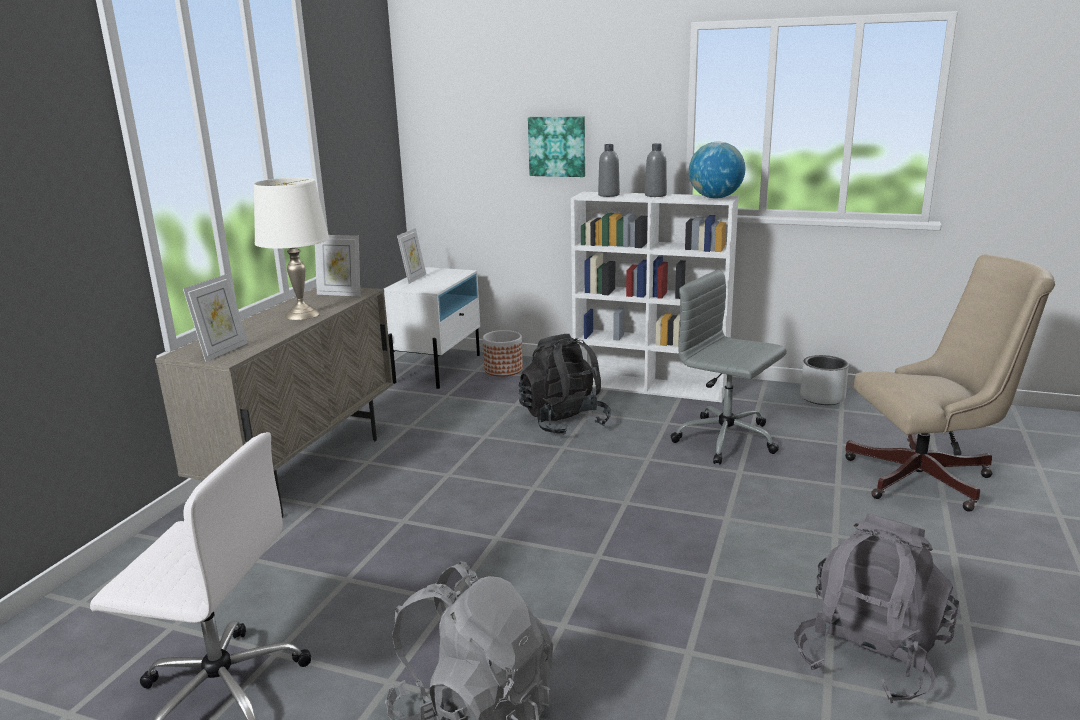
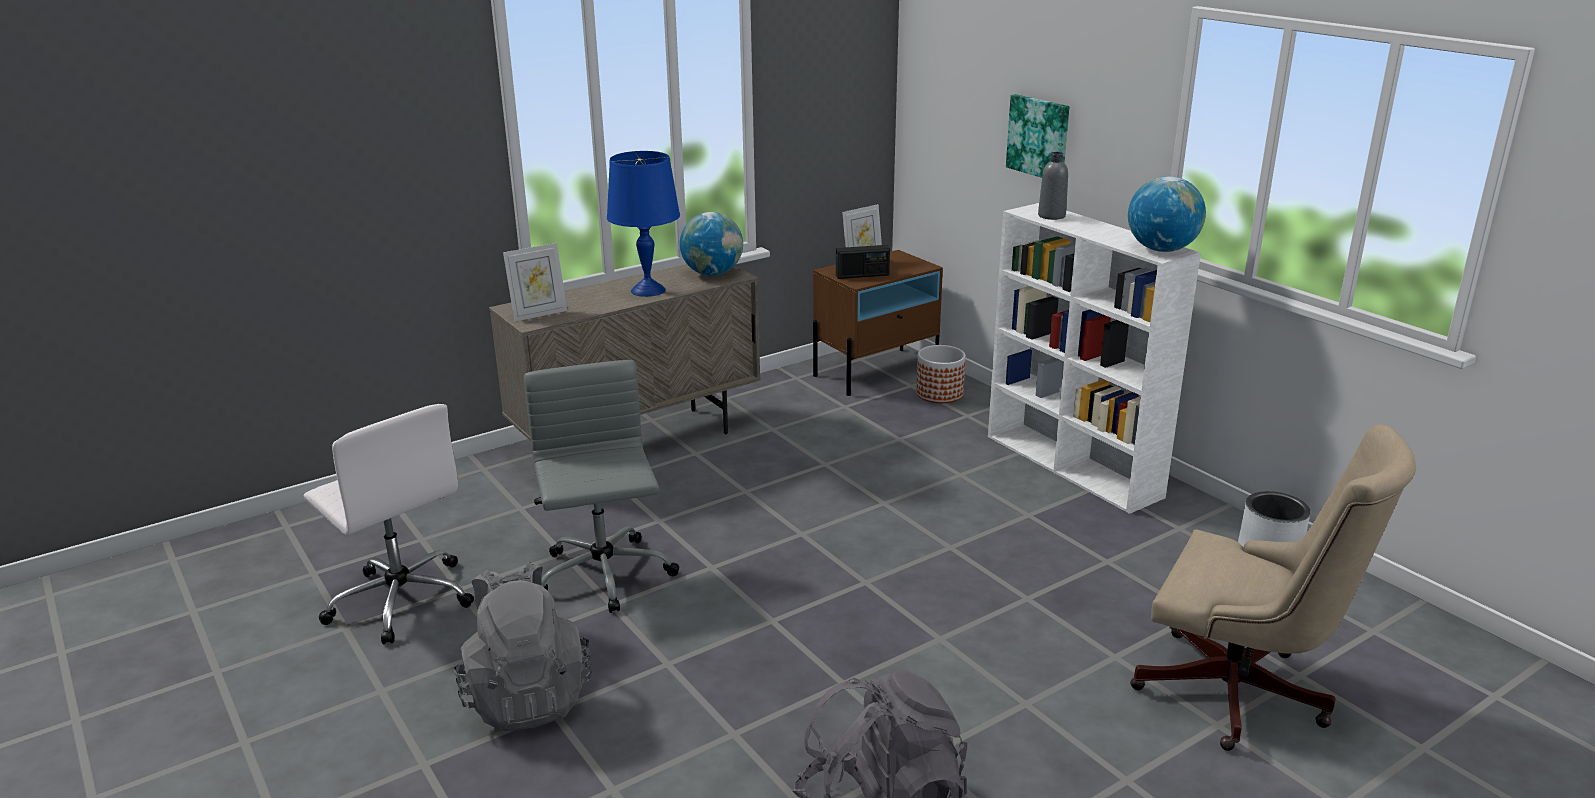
camera: 35 degrees right, 5 degrees up
(302, 314) = (648, 290): white table lamp -> blue table lamp
(340, 294) = (712, 274): picture frame -> globe
(427, 285) = (862, 275): none -> radio
(438, 368) = (876, 371): white nightstand -> brown nightstand
(564, 422) = (921, 475): black backpack -> none
(655, 195) = (1102, 228): grey bottle -> none
(727, 440) = (1066, 560): grey office chair -> grey office chair (603, 577)

